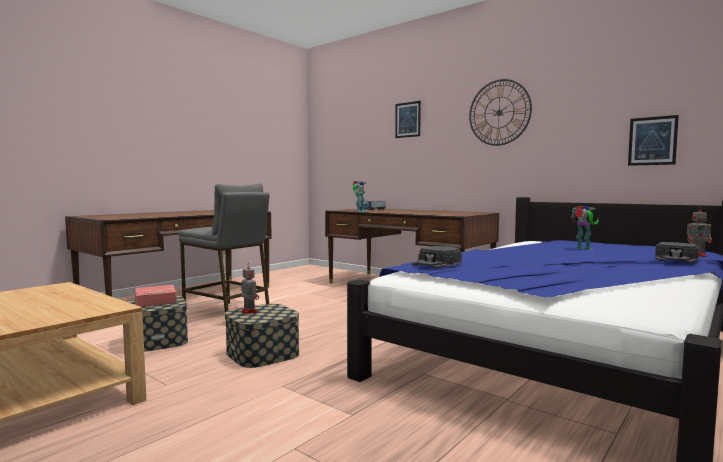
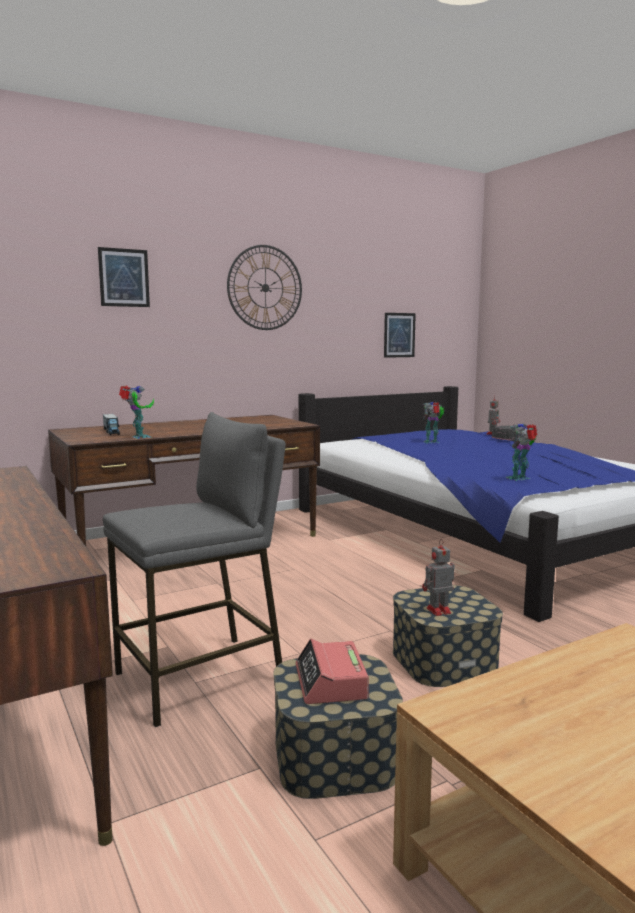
camera: 70 degrees left, 5 degrees up
(436, 263) = (520, 478): black cap -> toy robot

